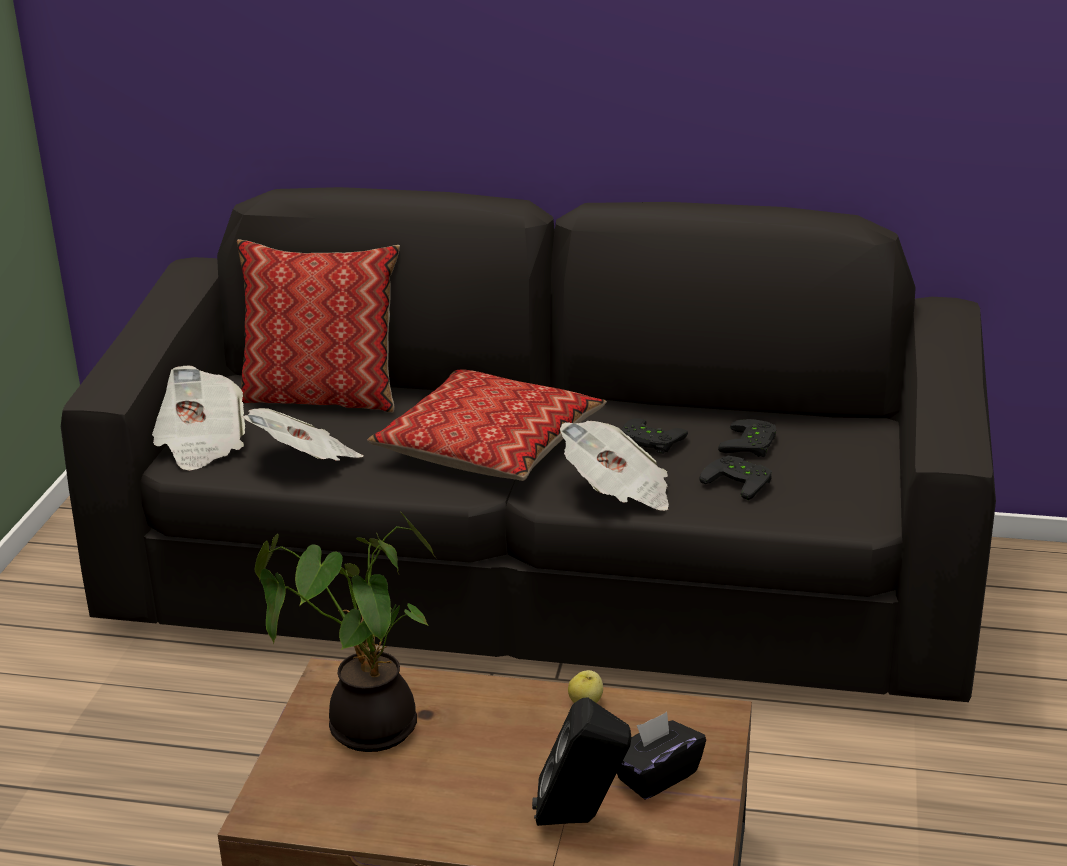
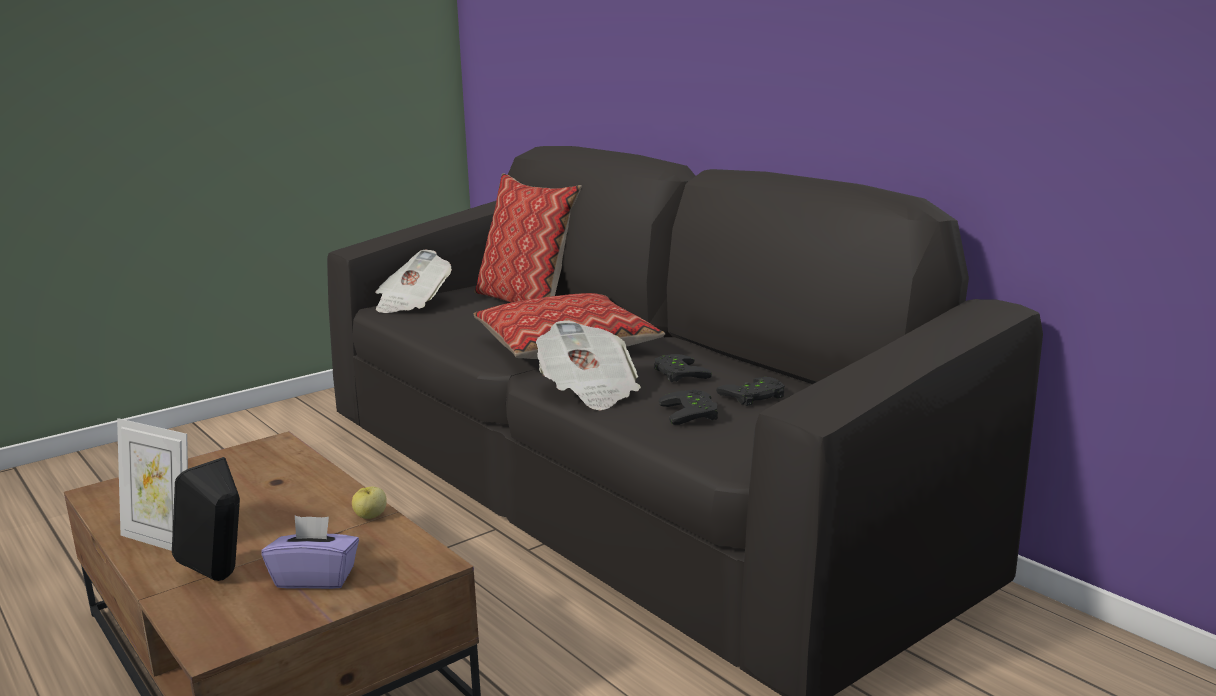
camera: 40 degrees right, 10 degrees down
(306, 461) = (448, 326): newspaper -> none
(365, 727) = (234, 474): potted plant -> none
(449, 820) = (162, 540): none -> picture frame
(656, 776) = (315, 578): black tissue box -> purple tissue box

